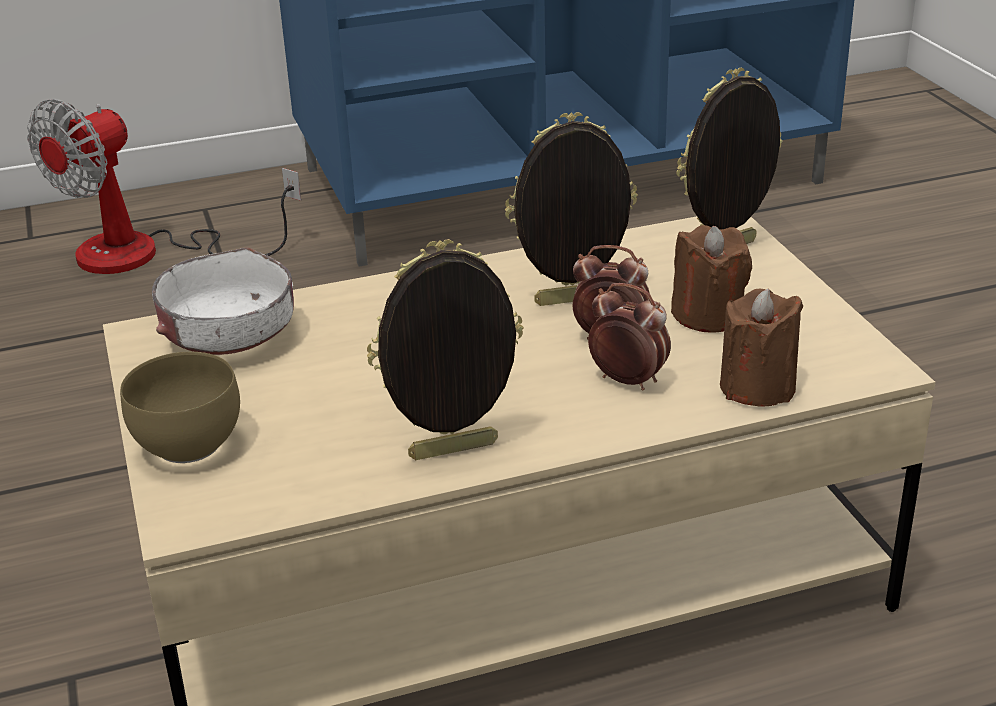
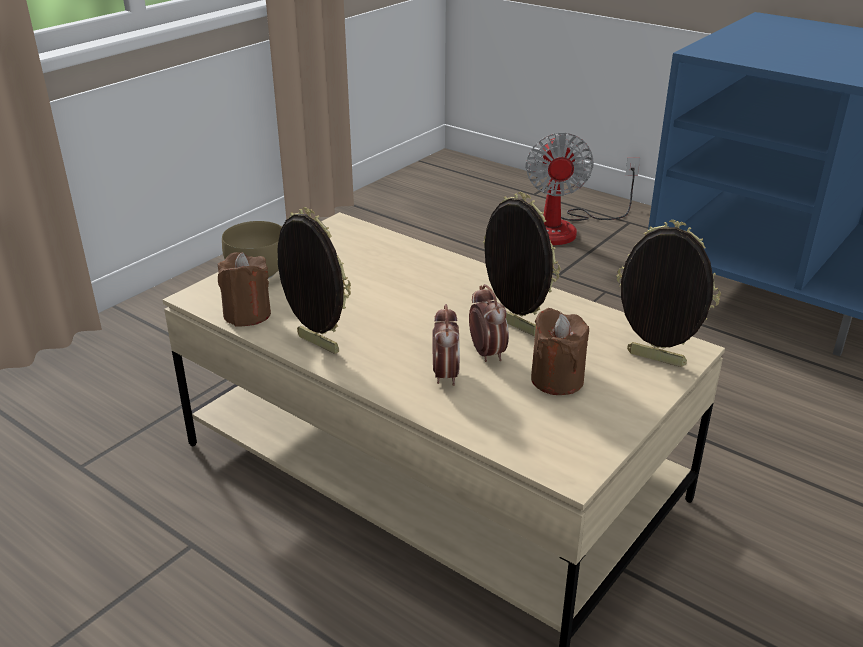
camera: 55 degrees right, 0 degrees up
(147, 253) = (565, 228): fan -> fan turned 90 degrees counterclockwise
(229, 338) = (360, 245): white bowl -> none
(757, 387) = (489, 426): brown candle -> brown candle (247, 314)

